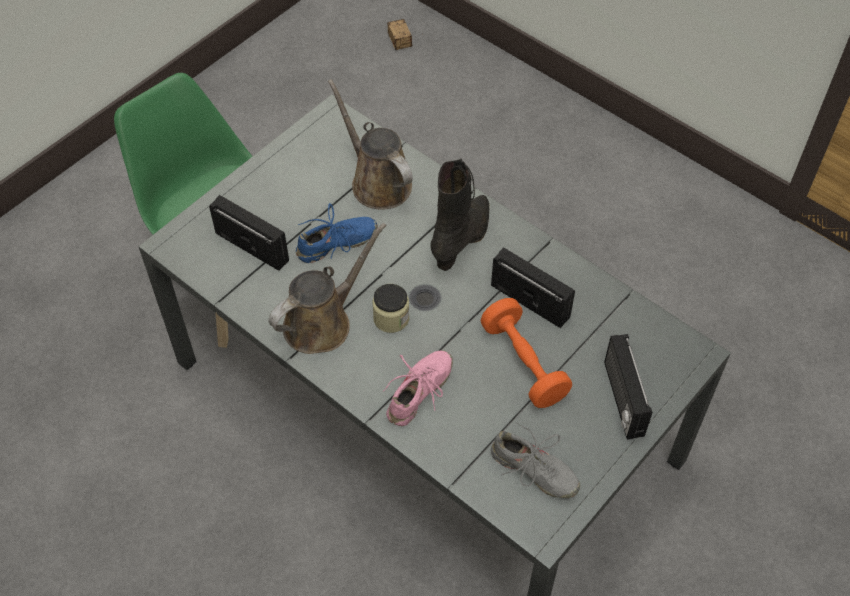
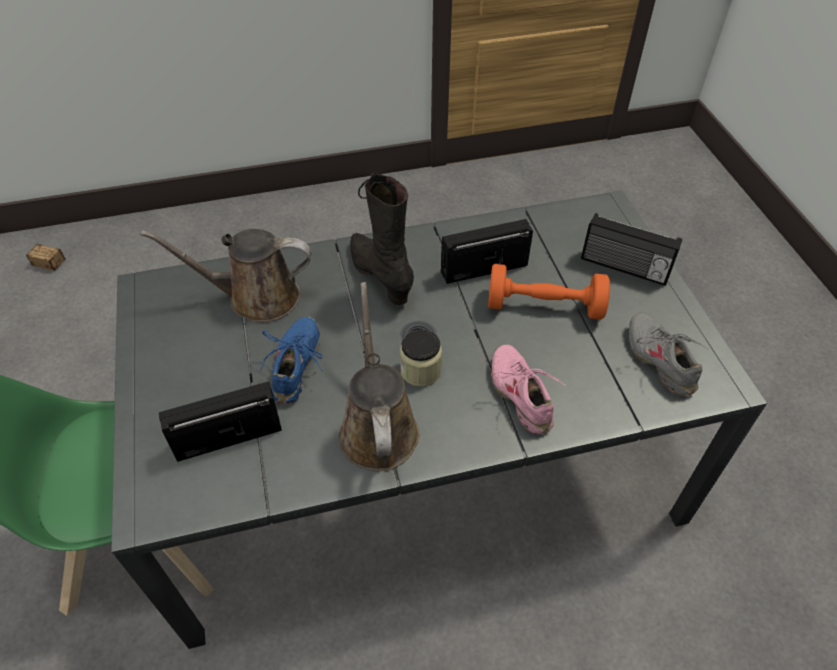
camera: 55 degrees left, 5 degrees down
(533, 471) = (660, 359): grey shoe -> grey shoe turned 90 degrees counterclockwise

